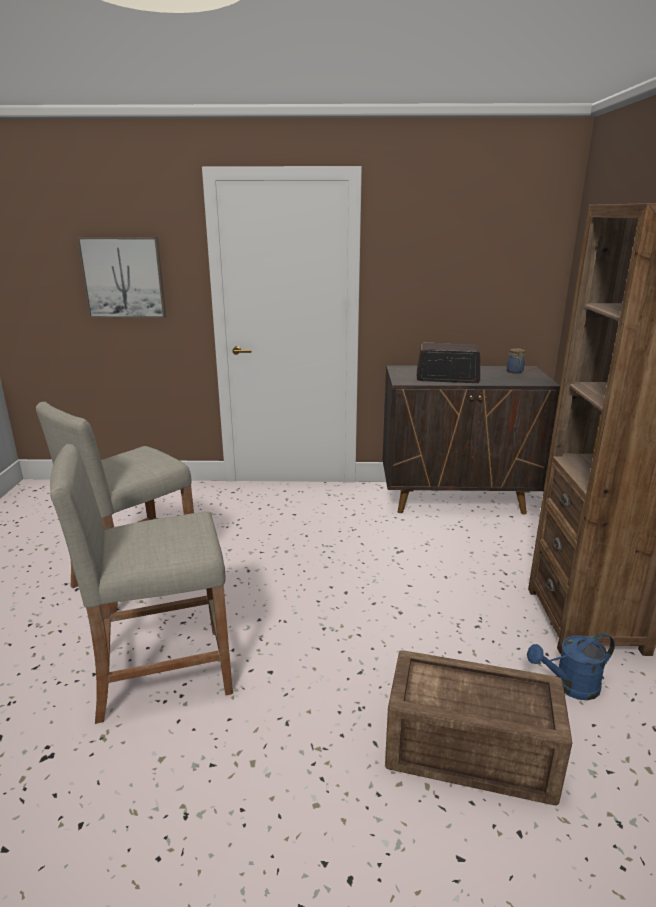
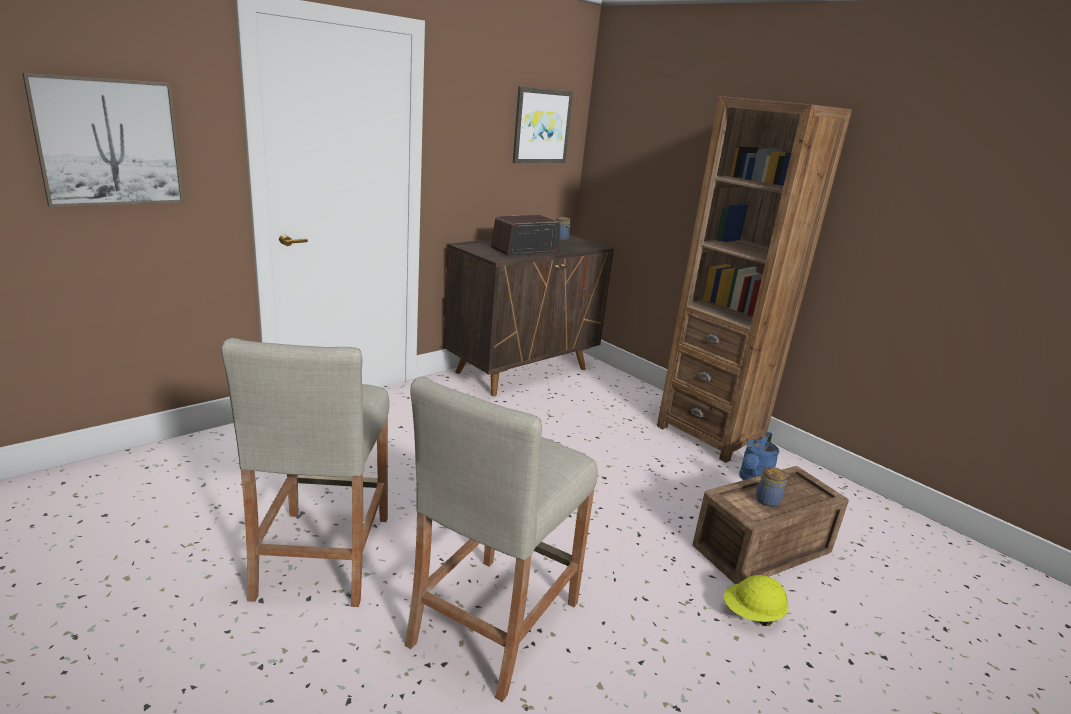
camera: 45 degrees left, 0 degrees up
(362, 799) = (752, 615): none -> yellow hard hat
(461, 692) = (768, 500): none -> jar
(503, 254) = (541, 126): none -> picture

